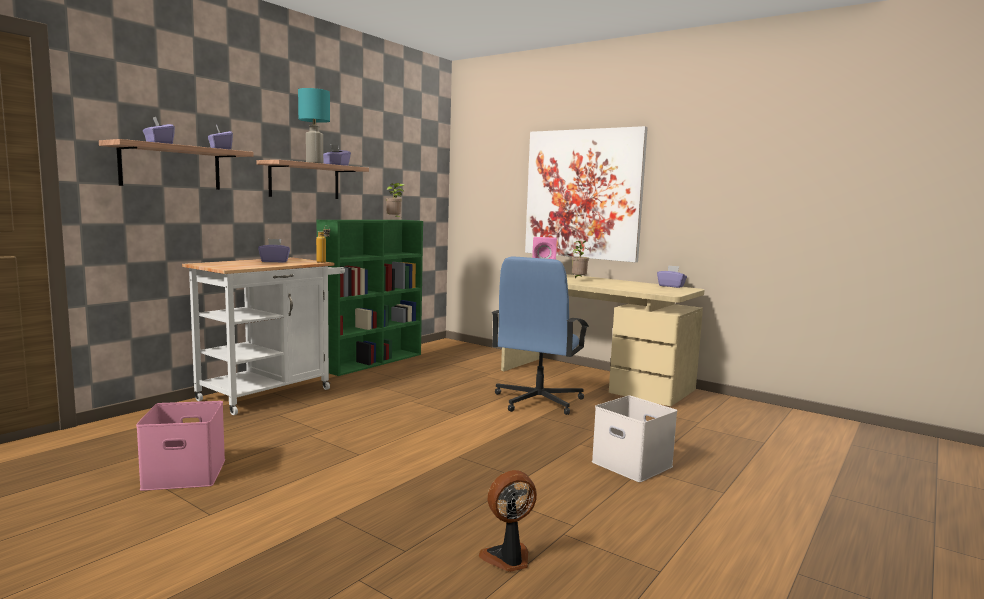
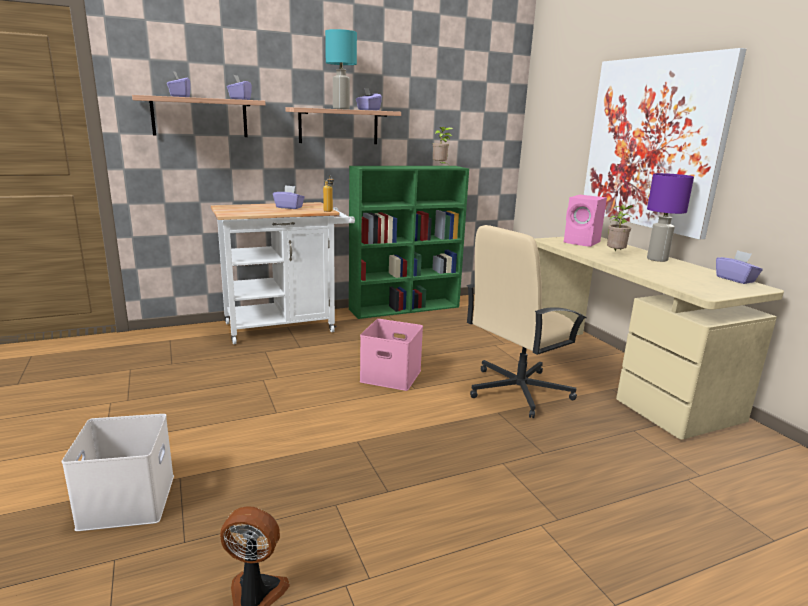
camera: 30 degrees right, 10 degrees up
(183, 474) = (134, 396): pink storage box -> pink storage box (389, 376)
(537, 401) = (517, 391): blue office chair -> beige office chair
(610, 280) = (657, 259): none -> purple table lamp
(634, 464) = (537, 514): white storage box -> white storage box (129, 502)

